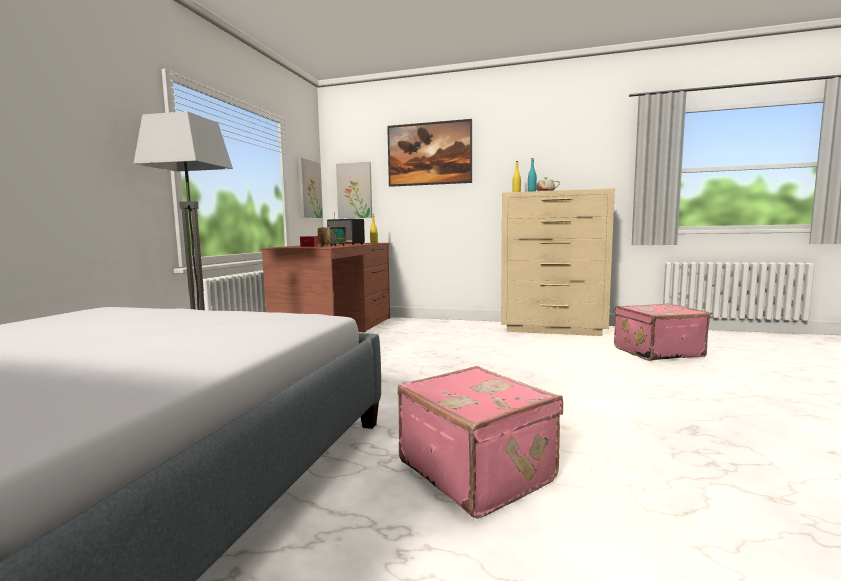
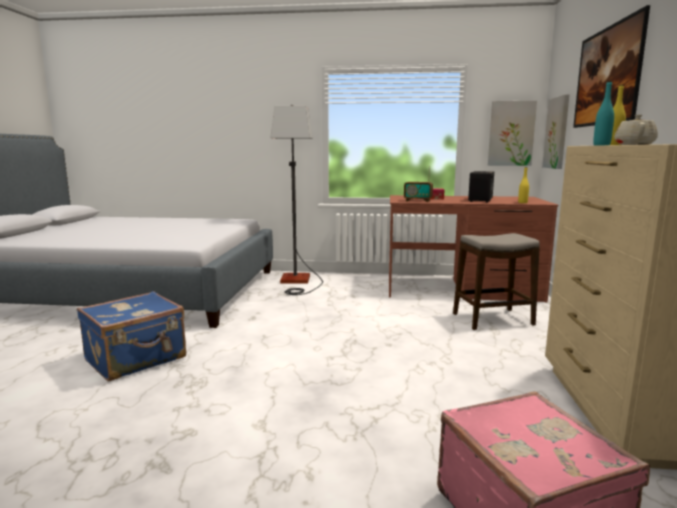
camera: 80 degrees right, 5 degrees up
(417, 331) = (493, 319): none -> stool
(477, 470) = (137, 359): pink suitcase -> blue suitcase

